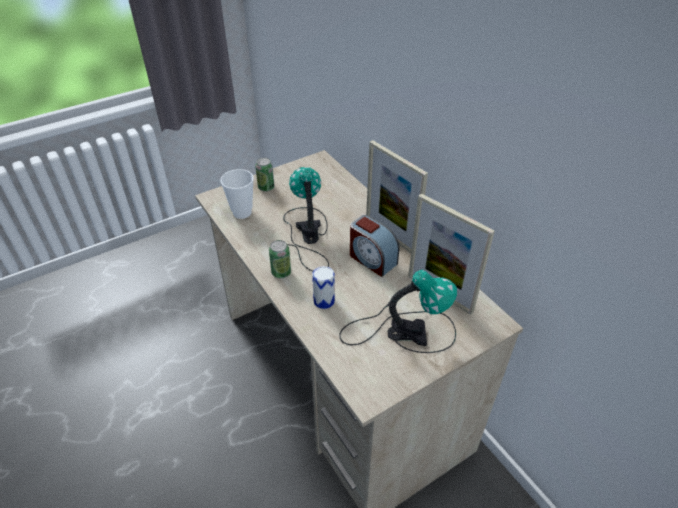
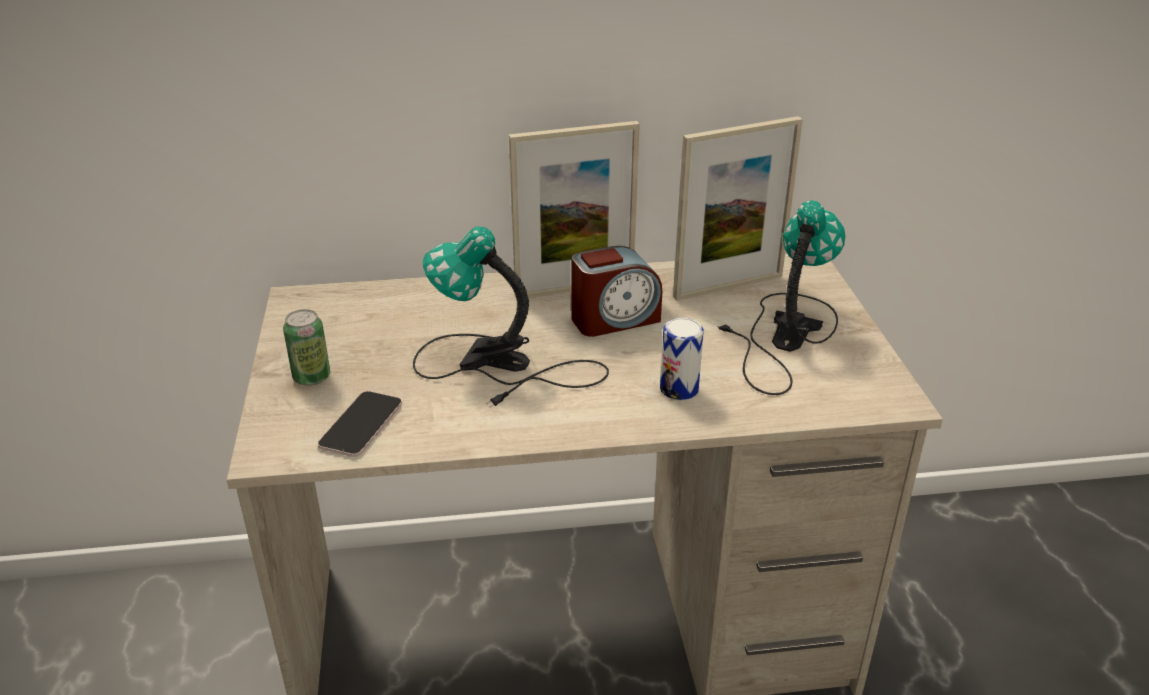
camera: 65 degrees left, 10 degrees down
(242, 213) = (361, 424): cup -> phone
(281, 272) = (577, 417): can -> none

